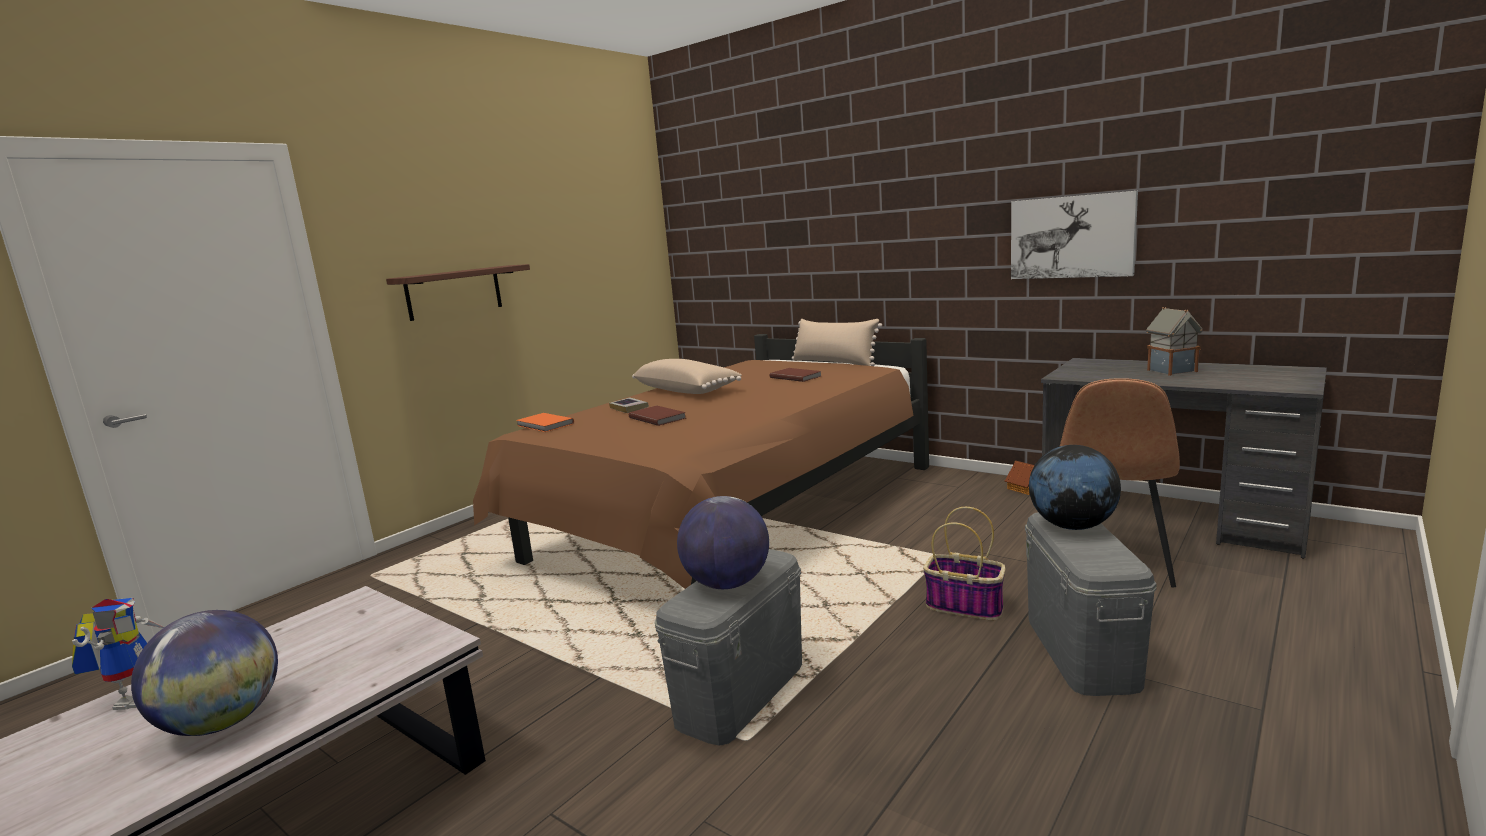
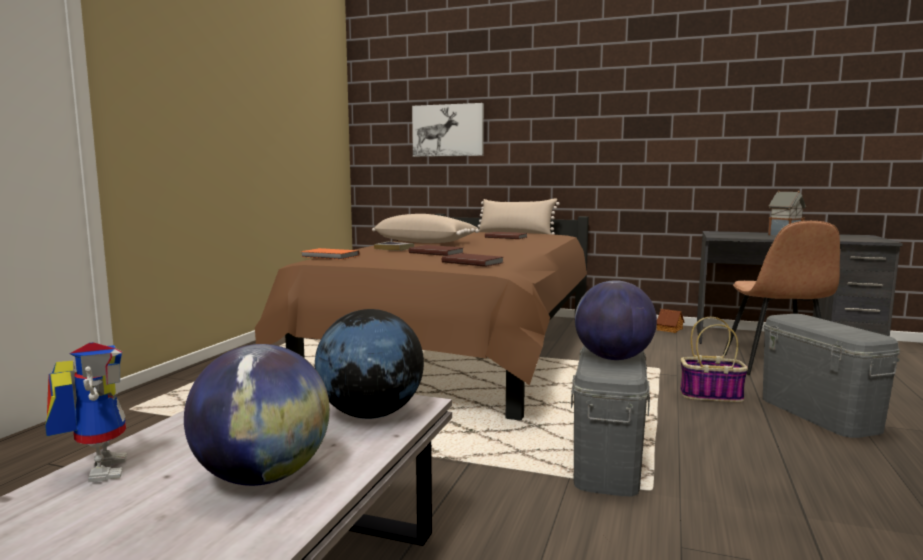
camera: 20 degrees left, 5 degrees down
(454, 292) = (201, 141): shelf -> none
(661, 441) = (472, 262): none -> brown book
(1072, 237) = (704, 142): picture -> picture (448, 130)
(1072, 526) = (807, 320): globe -> globe (370, 414)

